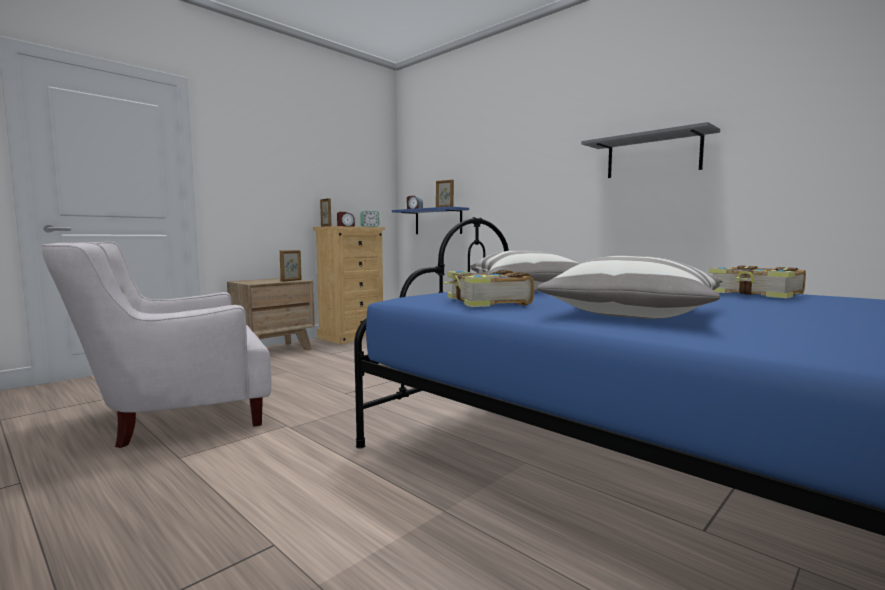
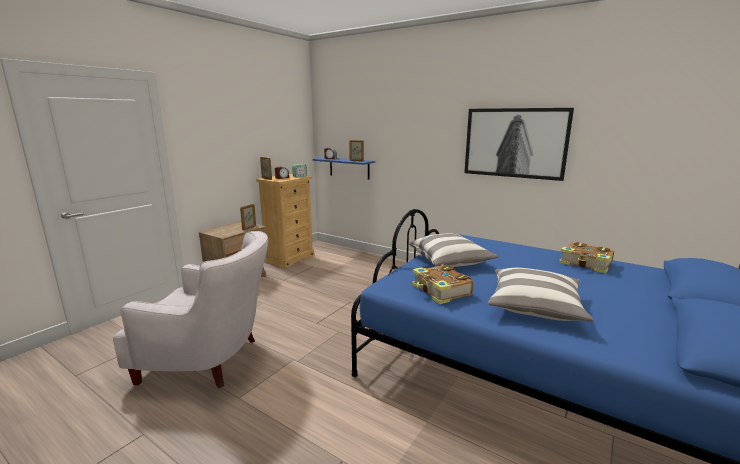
camera: 10 degrees left, 10 degrees up
(175, 417) = (210, 359): white armchair -> white armchair turned 135 degrees counterclockwise
(653, 156) = (515, 143): grey shelf -> picture

